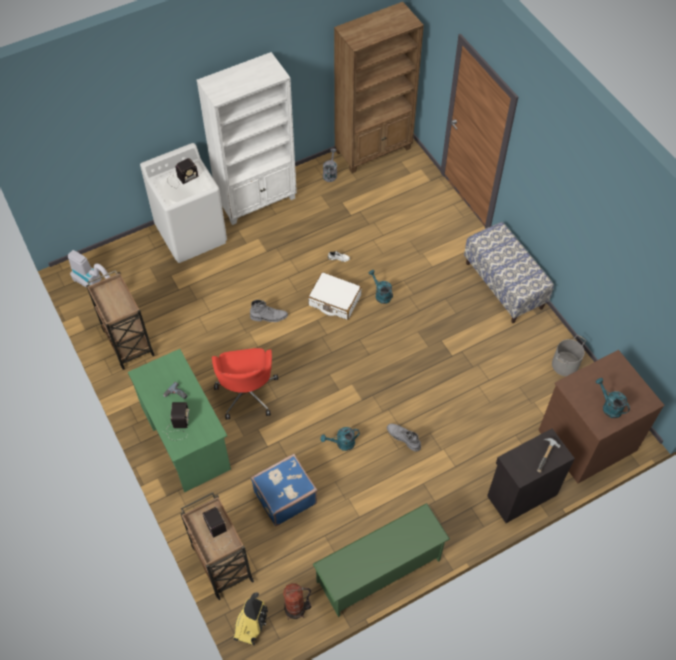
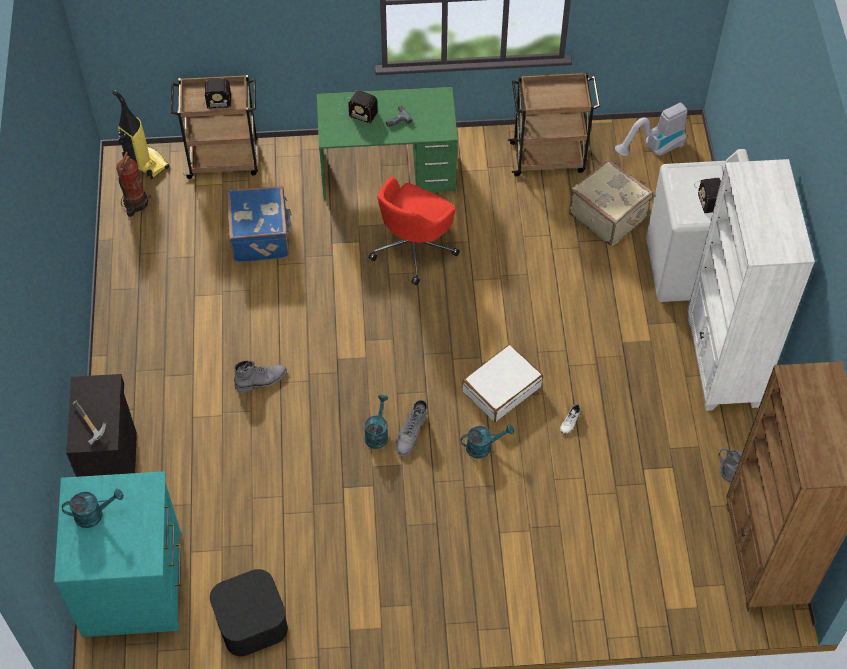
camera: 115 degrees right, 0 degrees up
(166, 290) = (608, 215): none -> beige suitcase
(247, 392) = (414, 247): red office chair -> red office chair turned 75 degrees counterclockwise
(269, 317) = (512, 307): grey boot -> grey boot (410, 434)
(342, 443) = (291, 315): turquoise watering can -> turquoise watering can (377, 433)
(379, 571) = (123, 289): green shoe rack -> none
(504, 285) = (420, 612): bench -> none
(565, 365) = (251, 621): grey bucket -> black storage box
(586, 439) = (135, 584): brown dresser -> turquoise dresser

